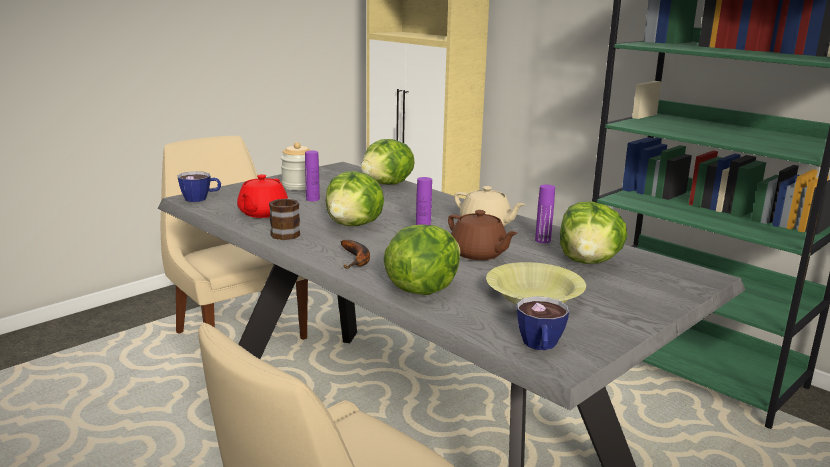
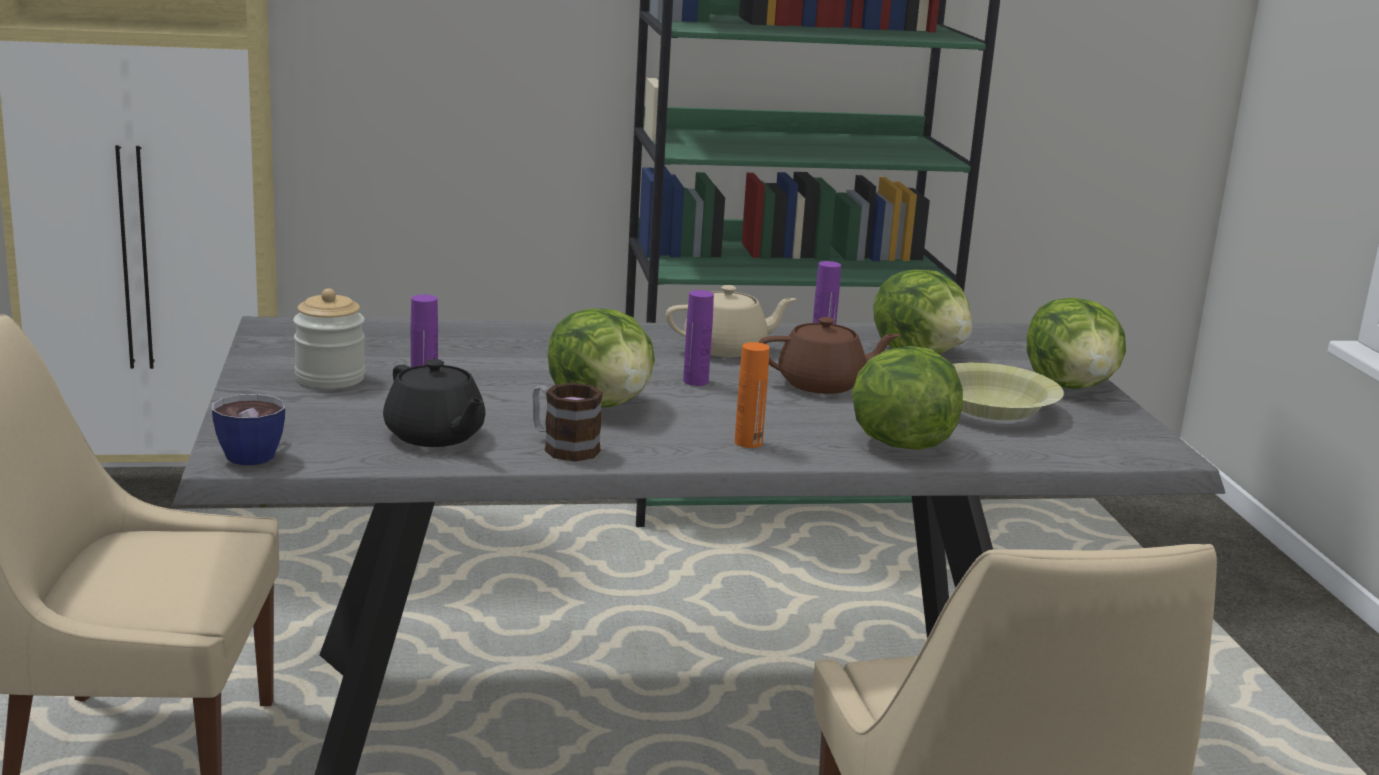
camera: 55 degrees left, 0 degrees up
(262, 213) = (435, 436): red teapot -> black teapot
(357, 259) = (748, 442): banana -> orange bottle
(388, 184) = (441, 332): lettuce -> lettuce (1071, 386)
(540, 346) = (1118, 448): cup -> none

